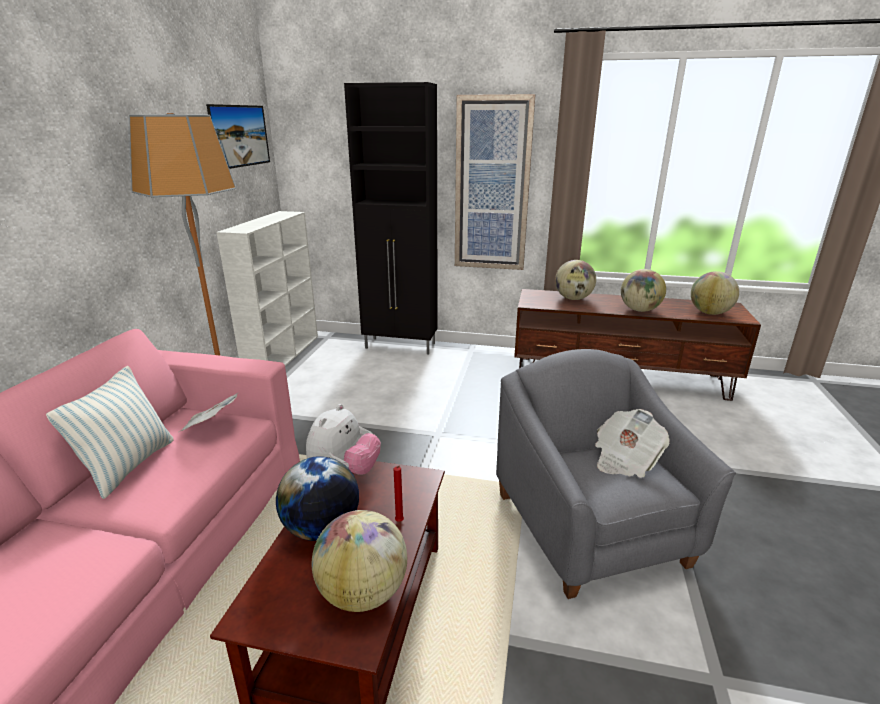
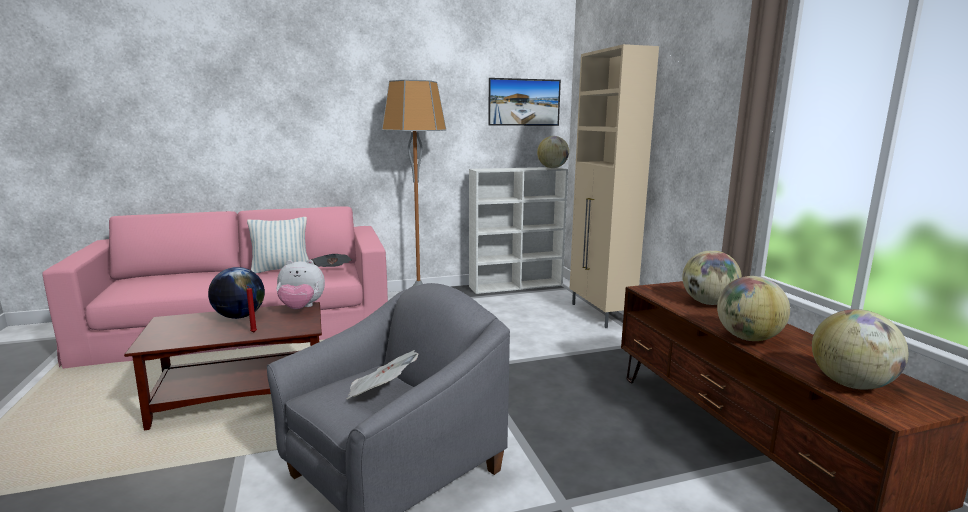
camera: 60 degrees right, 10 degrees down
(363, 592) = (184, 338): globe -> globe (552, 168)
(401, 346) = (600, 314): black cabinet -> beige cabinet
(492, 186) = (694, 154): picture -> none

